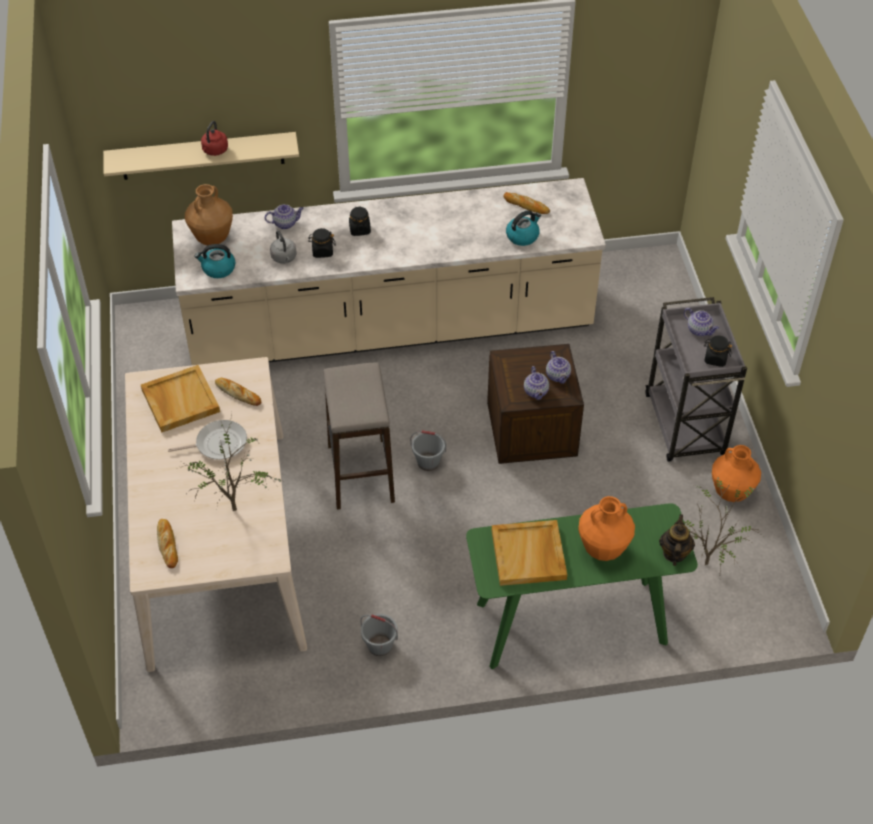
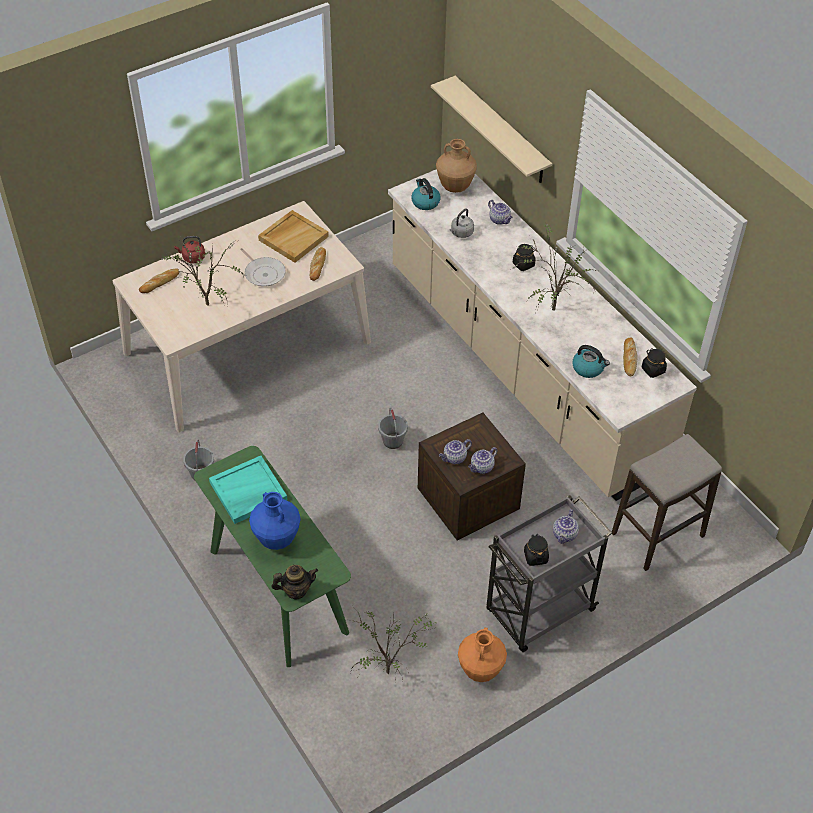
camera: 65 degrees right, 0 degrees up
(214, 151) = (496, 129): red kettle -> red kettle (192, 258)
(322, 251) = (483, 251): black jar -> black jar (653, 370)
(361, 473) = (358, 403): stool -> stool (658, 535)
(431, 232) = (550, 308): none -> potted plant
(529, 555) = (248, 492): beige tray -> turquoise tray
(602, 549) = (276, 539): orange vase -> blue vase

